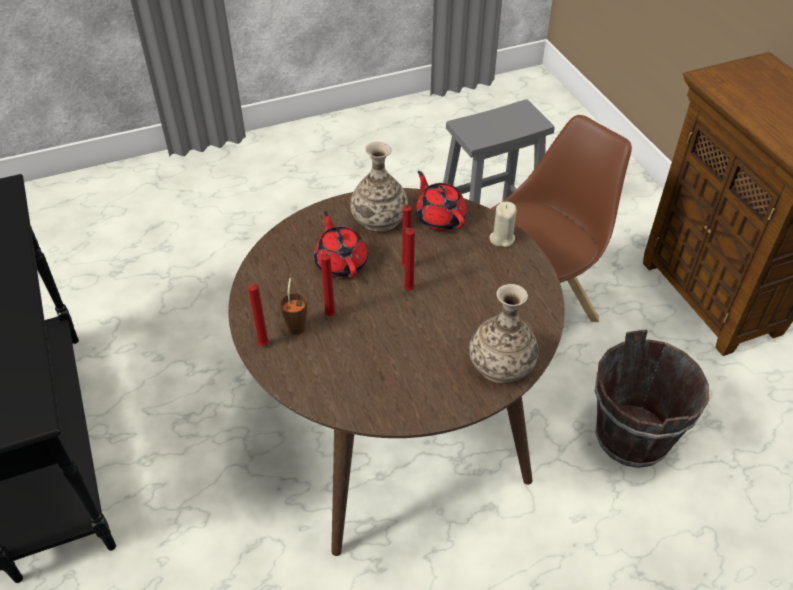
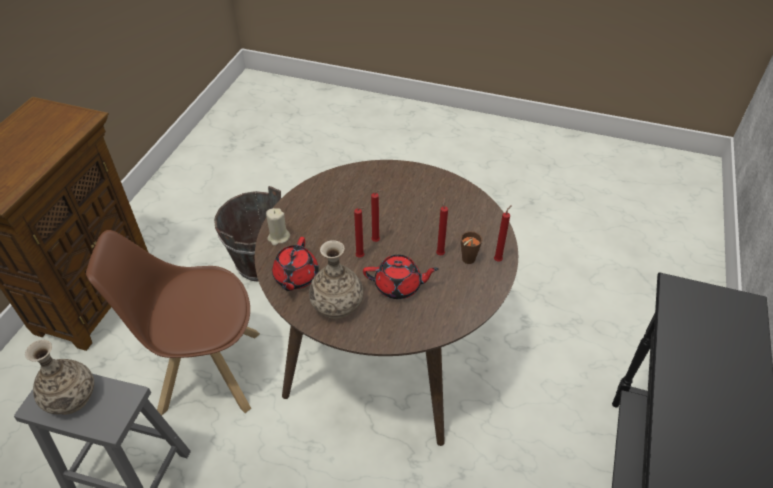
camera: 140 degrees left, 0 degrees up
(341, 262) = (399, 286): red teapot -> red teapot turned 105 degrees counterclockwise
(501, 364) = (374, 175): vase -> vase (70, 397)

